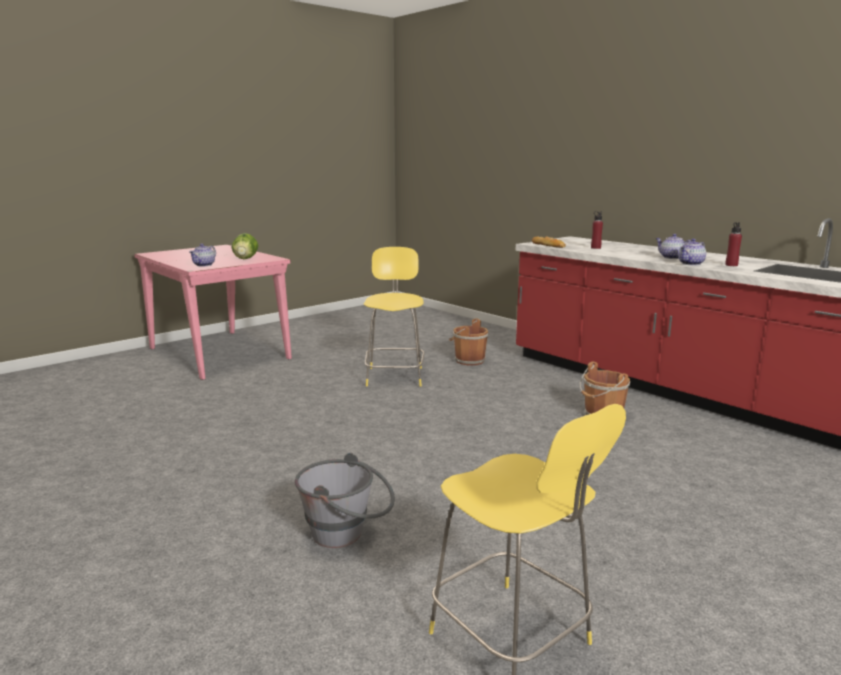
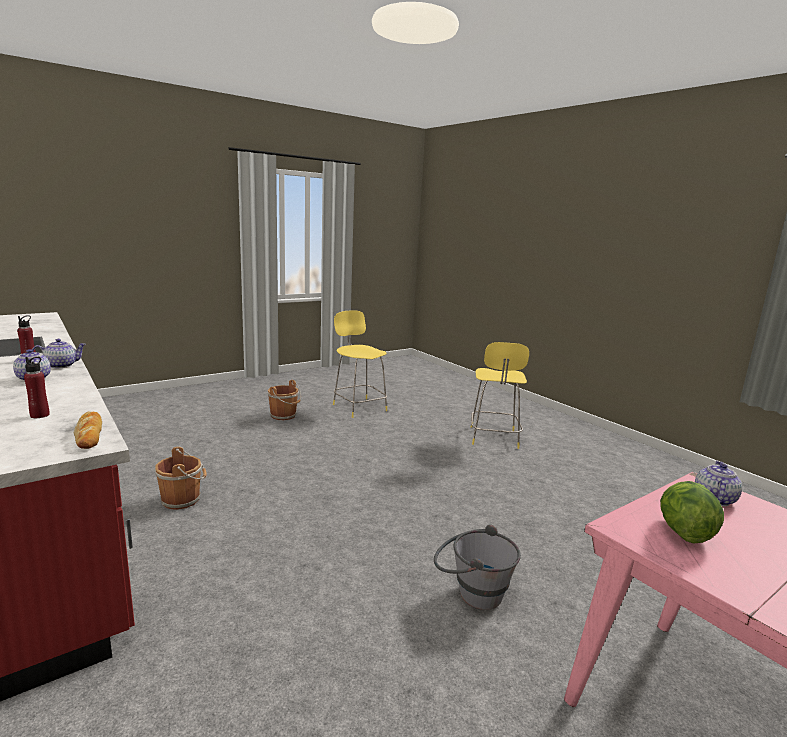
camera: 175 degrees left, 0 degrees up
(347, 535) = (419, 438): grey bucket -> grey bucket (471, 592)
(395, 376) = (370, 603): yellow stool -> yellow stool (493, 438)
(468, 360) = (229, 646): brown bucket -> brown bucket (284, 416)

